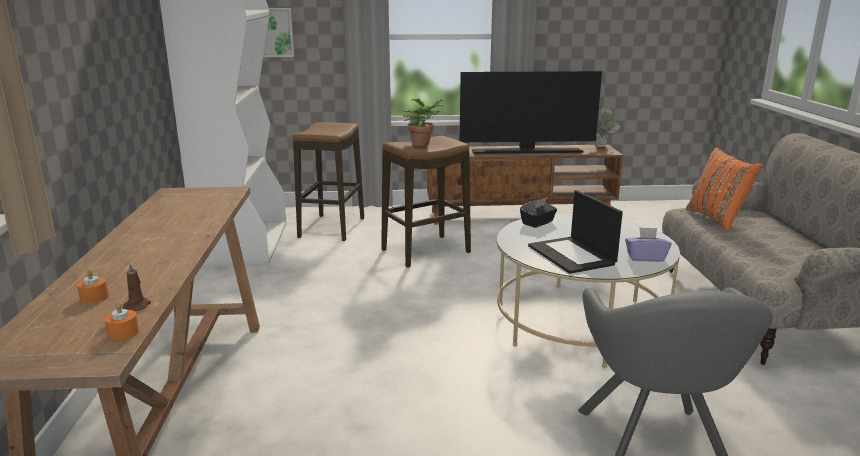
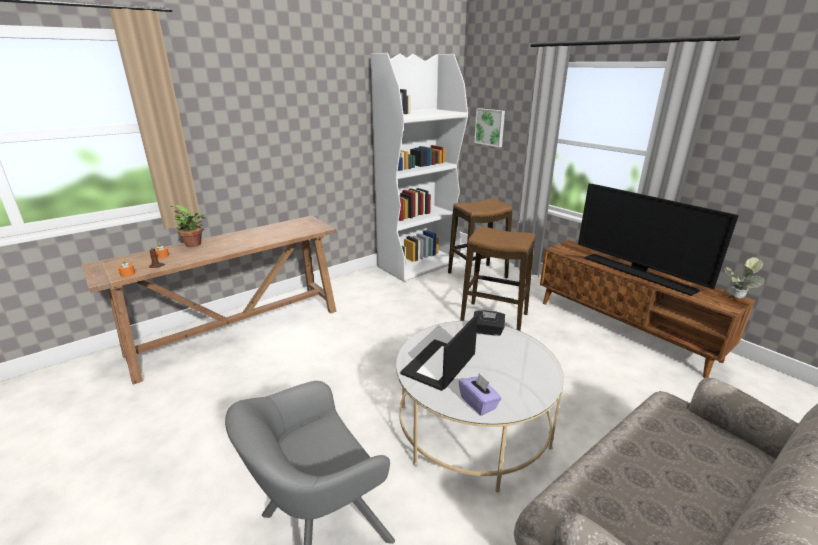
camera: 55 degrees right, 5 degrees up
(422, 143) = (500, 235): potted plant -> potted plant (195, 244)
(717, 219) = (674, 429): orange pillow -> none

